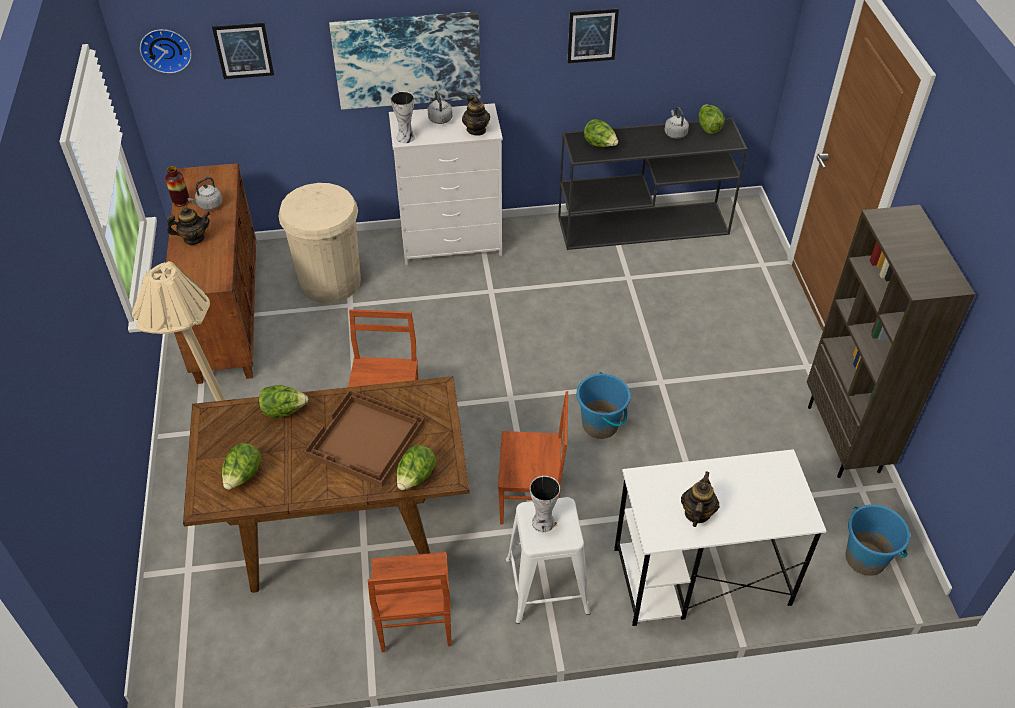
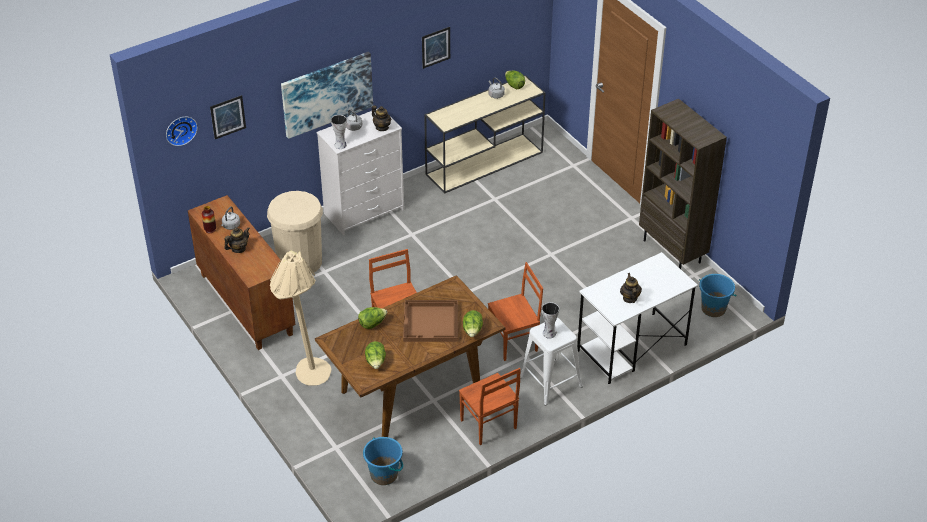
camera: 25 degrees left, 5 degrees down
(600, 145) = (453, 115): lettuce -> none
(600, 425) = (529, 289): blue bucket -> blue bucket (384, 475)
(644, 225) = (485, 162): black console table -> beige console table

